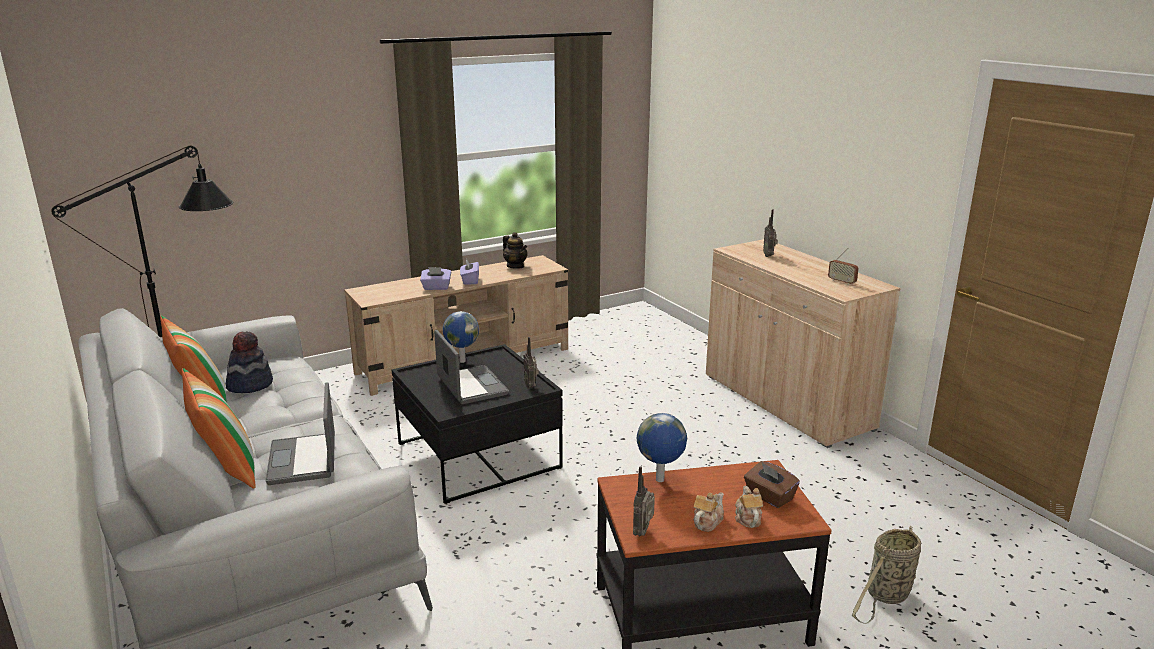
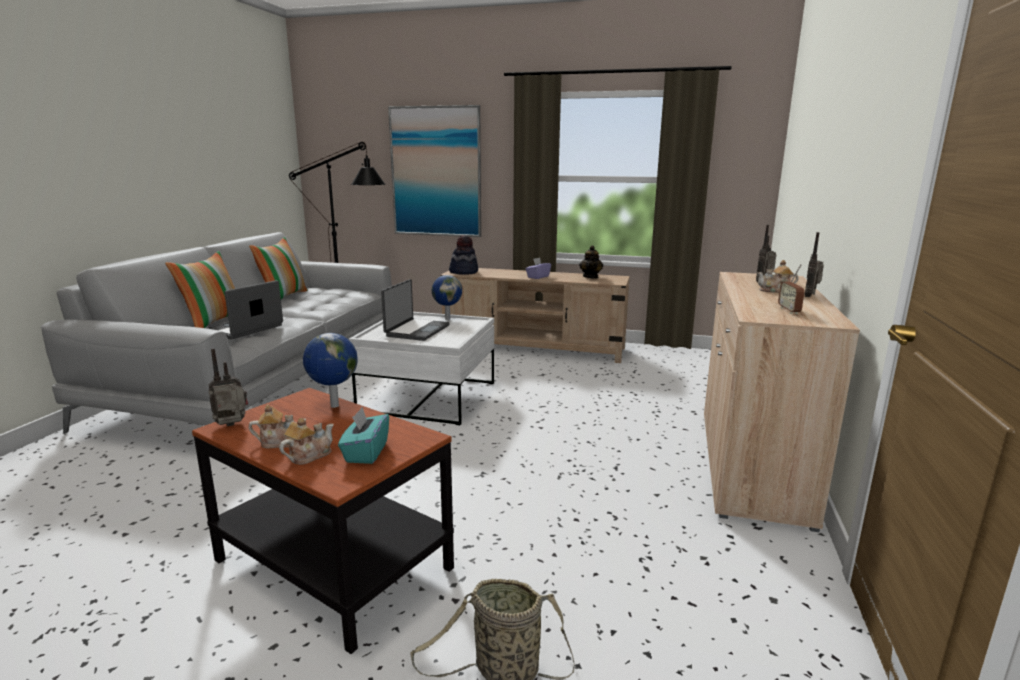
camera: 45 degrees right, 5 degrees down
(250, 384) = (319, 296): hat -> hat (463, 272)
(286, 170) = (436, 172): none -> picture
(436, 287) = (507, 275): purple tissue box -> none
(478, 456) = (428, 397): black coffee table -> white coffee table
(531, 386) = (449, 342): radio -> radio (811, 296)
(769, 496) = (365, 452): brown tissue box -> turquoise tissue box
(792, 262) = (775, 291): none -> teapot

